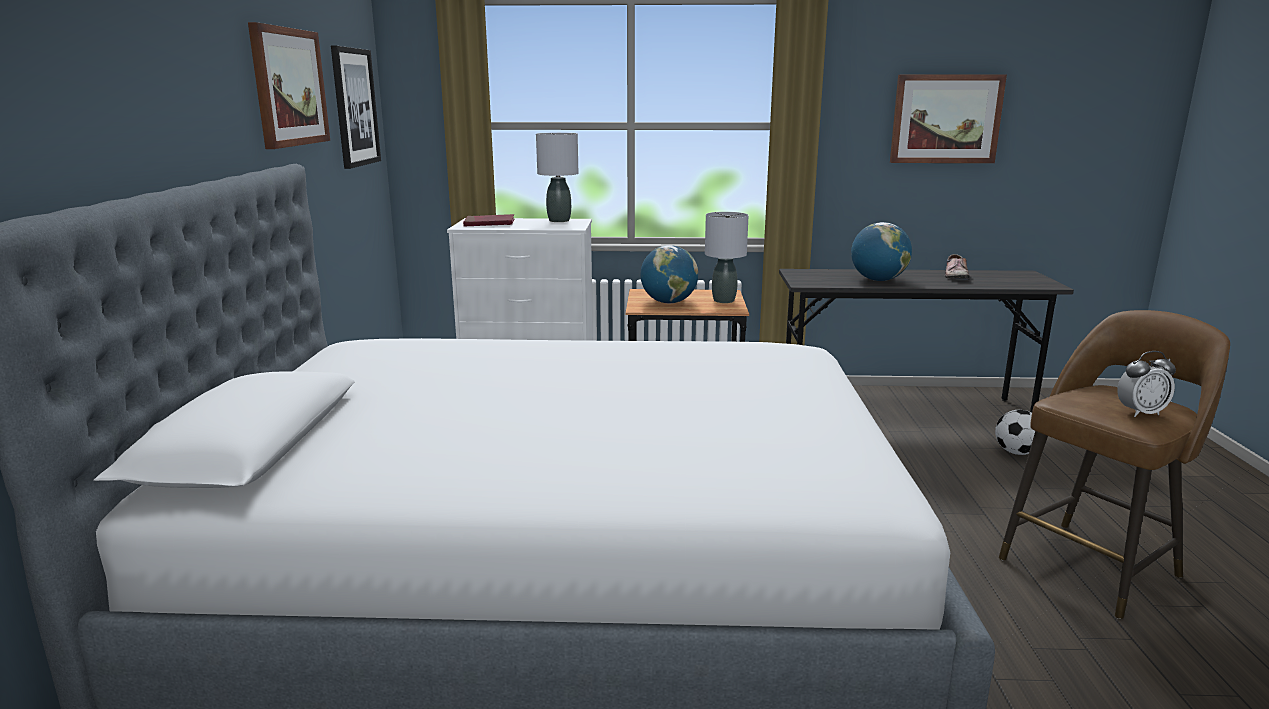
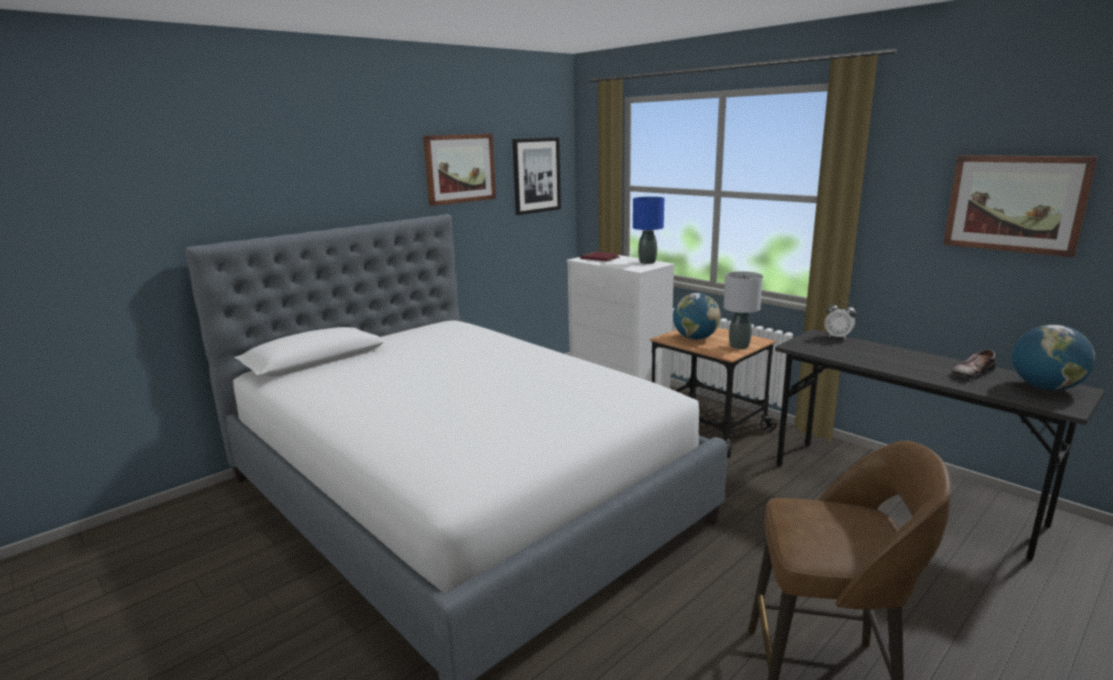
camera: 45 degrees right, 0 degrees up
(559, 220) = (647, 262): grey table lamp -> blue table lamp
(878, 280) = (873, 358): globe -> globe (1045, 387)
(1016, 452) = (952, 572): football -> none
(1140, 413) = (828, 541): alarm clock -> alarm clock (838, 337)

